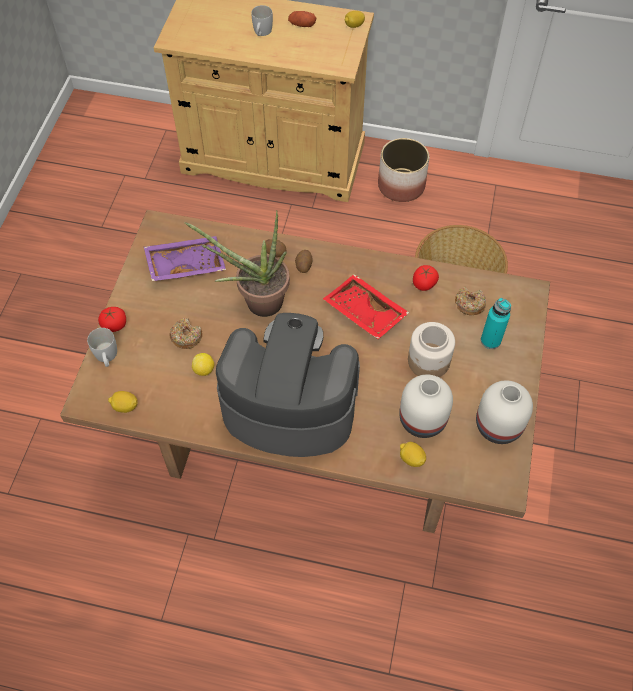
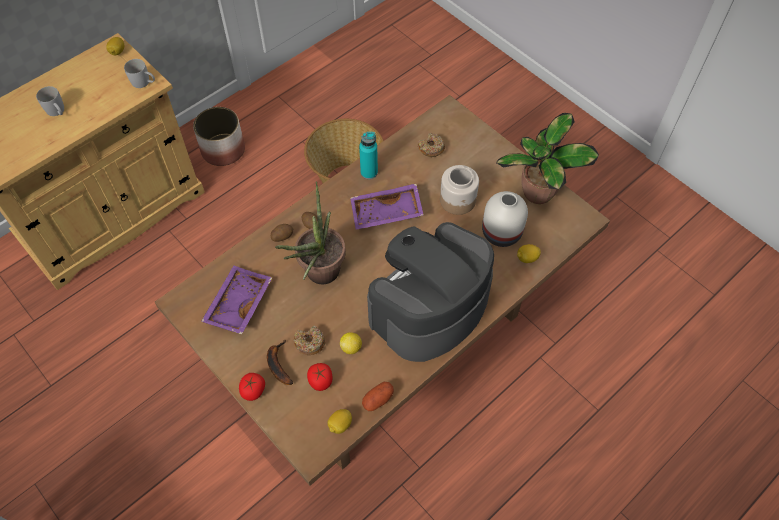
camera: 55 degrees left, 0 degrees up
(107, 357) = (280, 413): white mug -> white mug (144, 83)
(150, 327) = (278, 364): none -> banana
(302, 25) = (79, 82): potato -> potato (378, 400)
(363, 313) = (386, 213): red tray -> purple tray
(424, 284) = (392, 163): tomato -> tomato (320, 381)
(490, 340) = (469, 155): turquoise bottle -> turquoise bottle (369, 172)
(497, 426) = (537, 194): white vase -> potted plant

